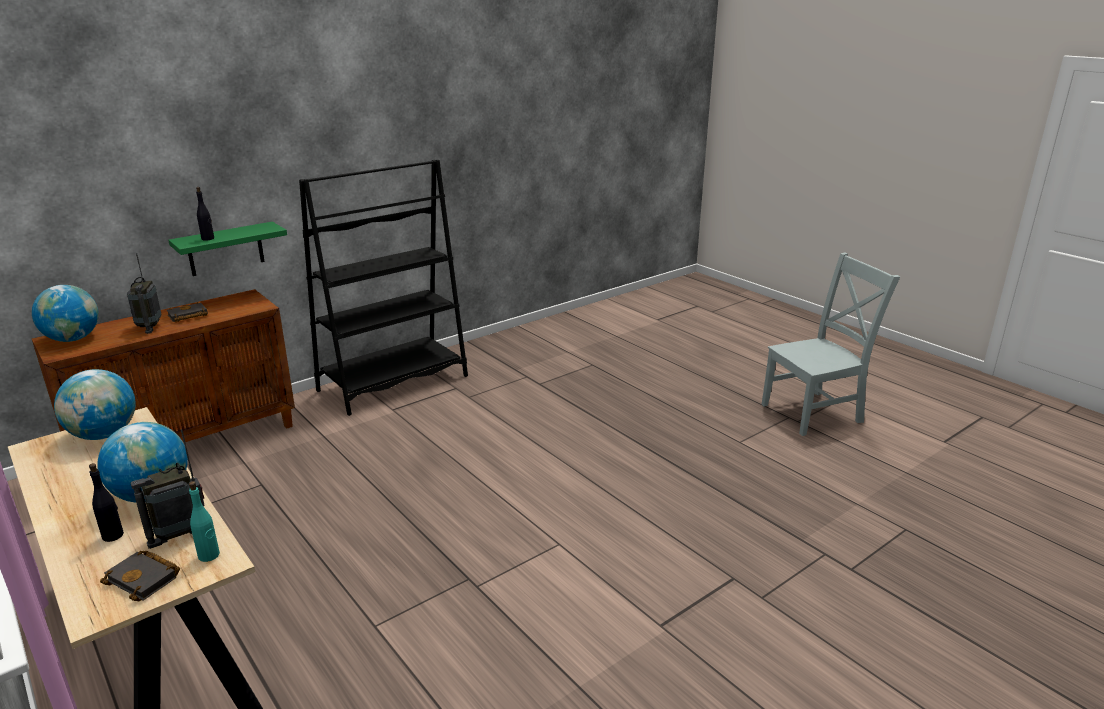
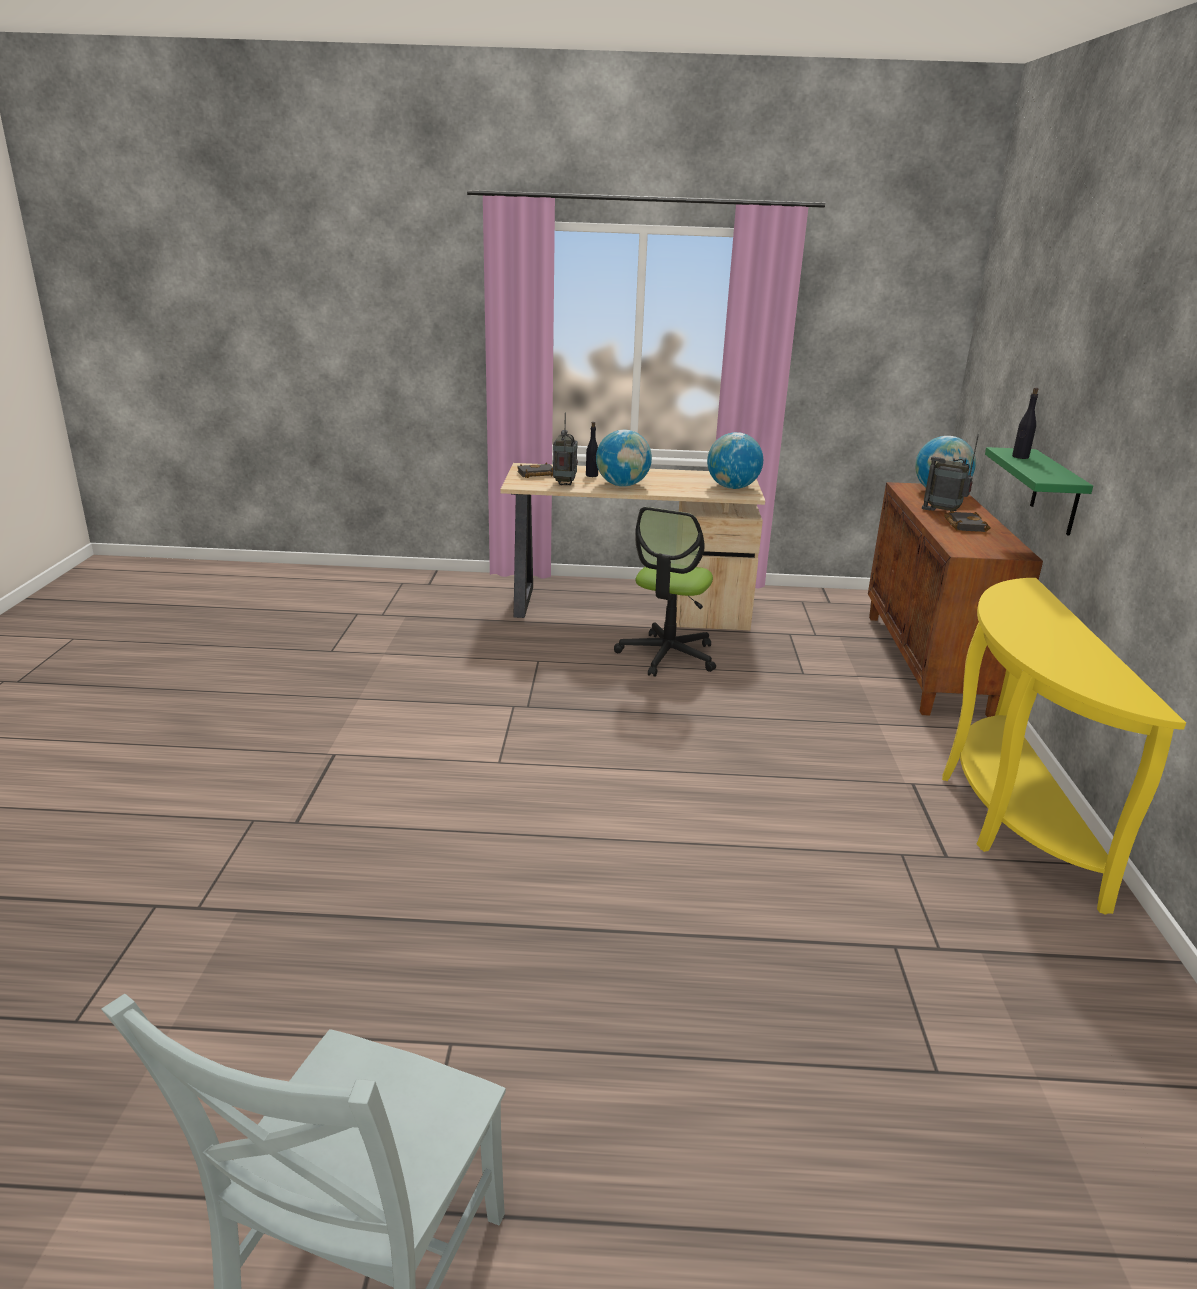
camera: 130 degrees right, 0 degrees up
(209, 555) = (530, 484): turquoise bottle -> none
(286, 558) = (667, 655): none -> office chair
(393, 383) = (1006, 813): black bookcase -> yellow console table

